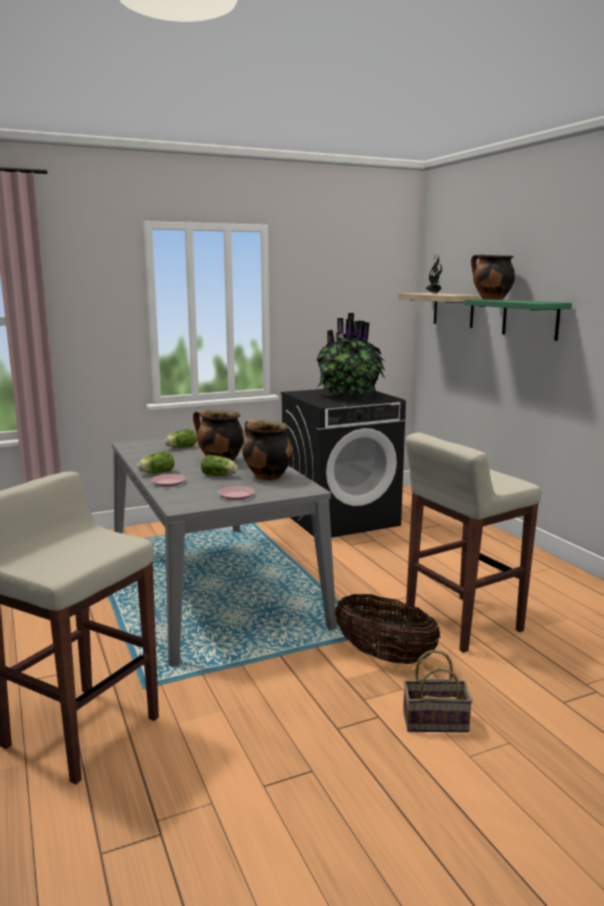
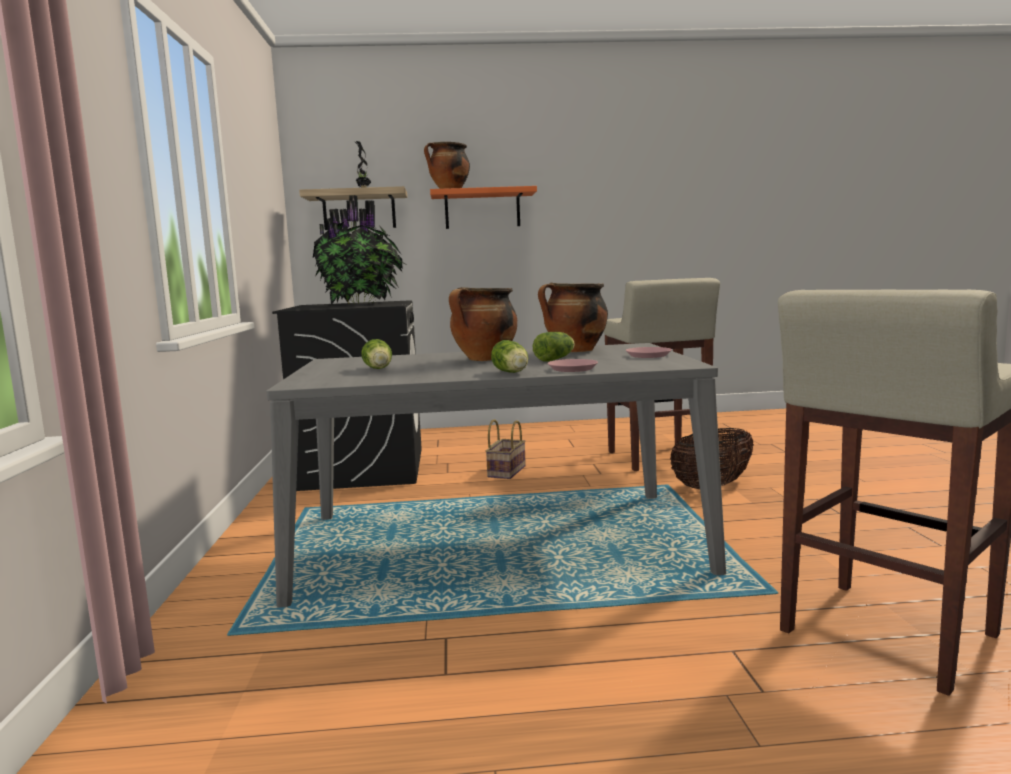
camera: 70 degrees left, 5 degrees down
(436, 721) = (819, 483): basket -> basket (506, 471)
(530, 319) = (482, 209): green shelf -> orange shelf

